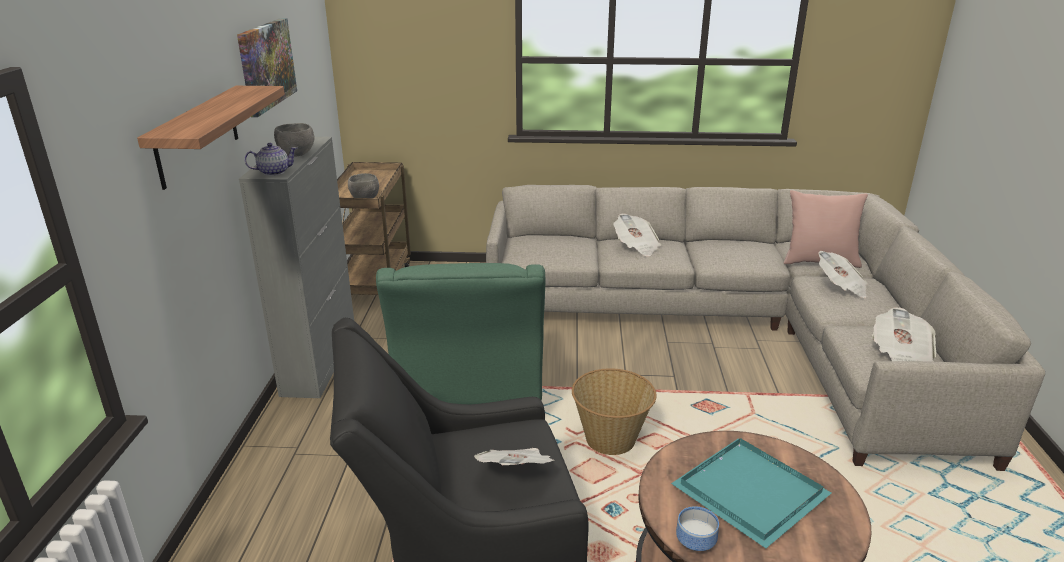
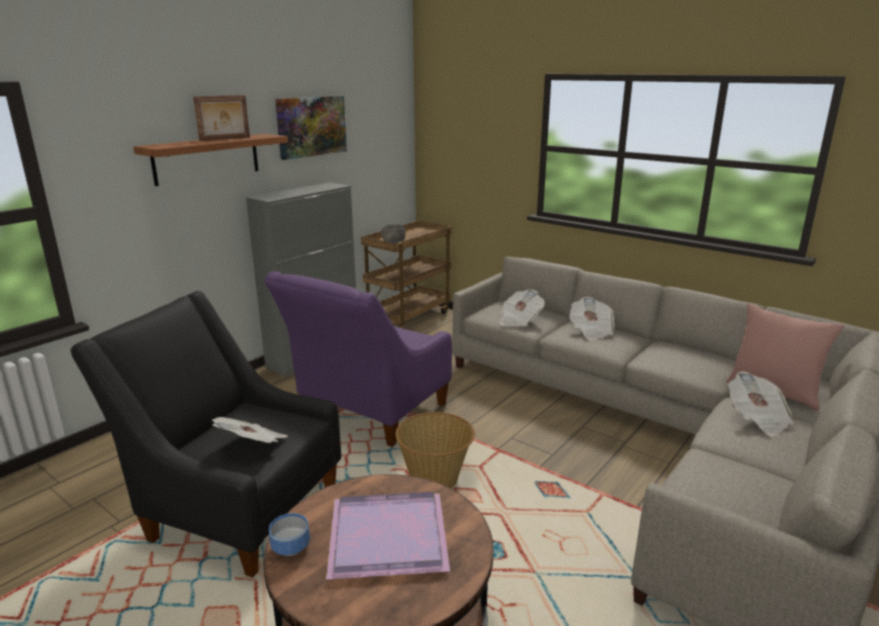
camera: 35 degrees right, 5 degrees down
(224, 103) = (225, 139): none -> picture frame
(273, 172) = (270, 197): teapot -> none
(297, 154) = (306, 191): grey bowl -> none
(470, 403) = (368, 414): green armchair -> purple armchair
(749, 490) = (390, 535): turquoise tray -> purple tray
(900, 355) = (730, 498): newspaper -> newspaper (519, 320)

